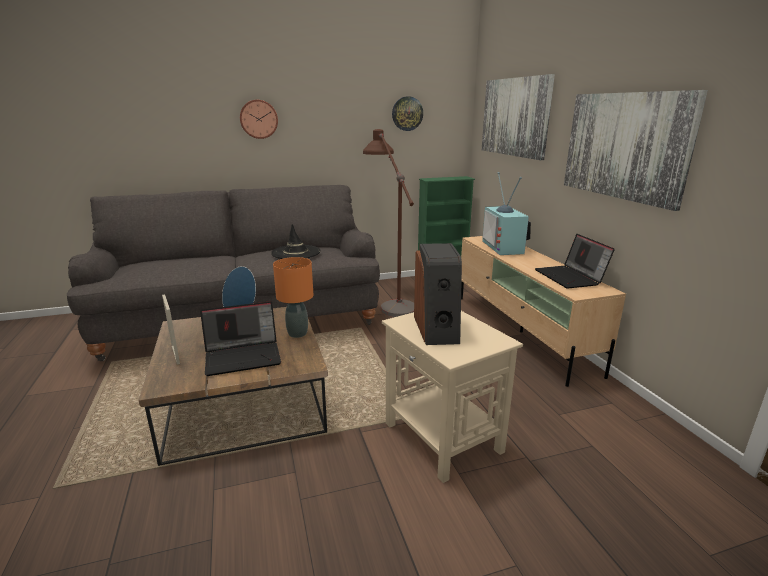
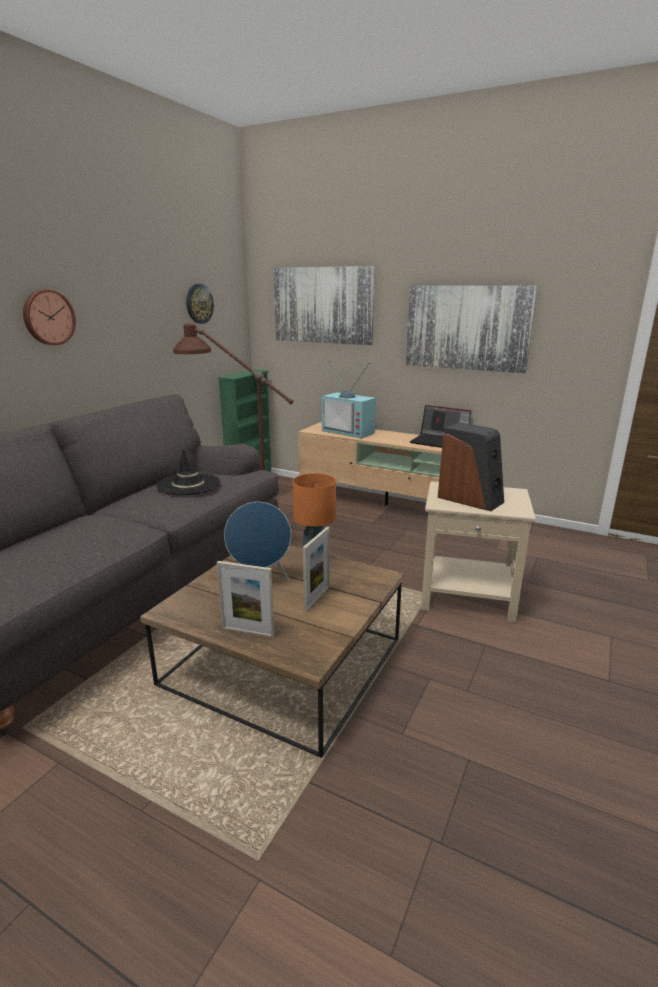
camera: 45 degrees left, 0 degrees up
(244, 356) = (317, 598): laptop -> picture frame

